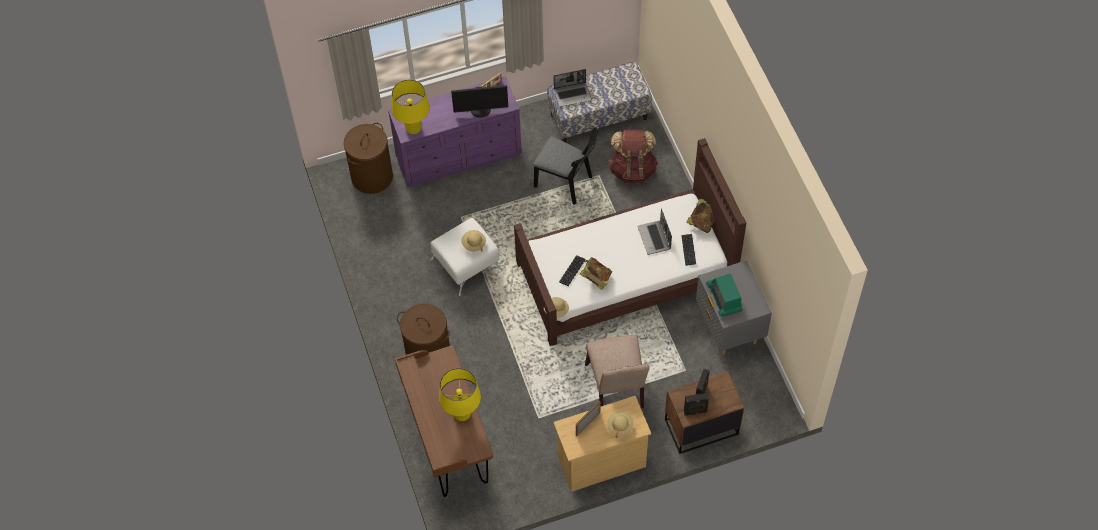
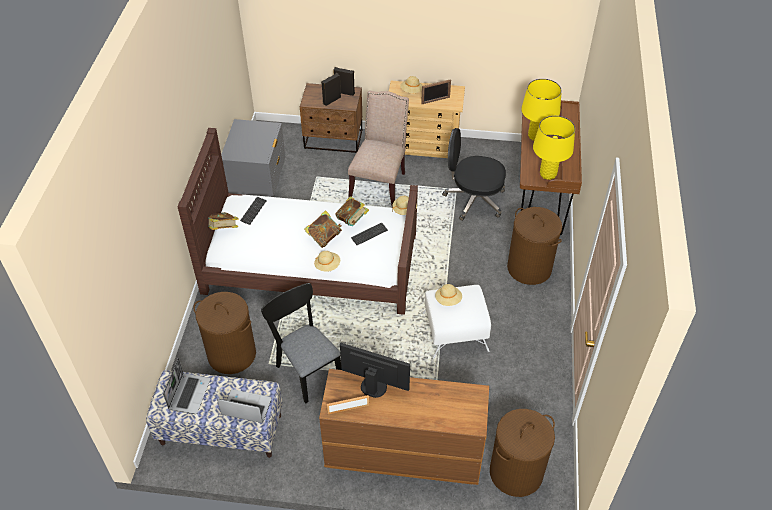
camera: 155 degrees left, 10 degrees down
(413, 128) = (465, 397): yellow table lamp -> yellow table lamp (548, 174)
(459, 155) = (402, 453): purple dresser -> brown dresser
(515, 412) = (473, 199): none -> black office chair
(588, 226) = (327, 266): none -> beige hat
(609, 251) = (324, 237): none -> book
(632, 169) = (231, 354): brown backpack -> brown laundry basket
(655, 238) = (275, 231): laptop -> laptop (189, 393)
(724, 298) = (262, 140): radio -> none

